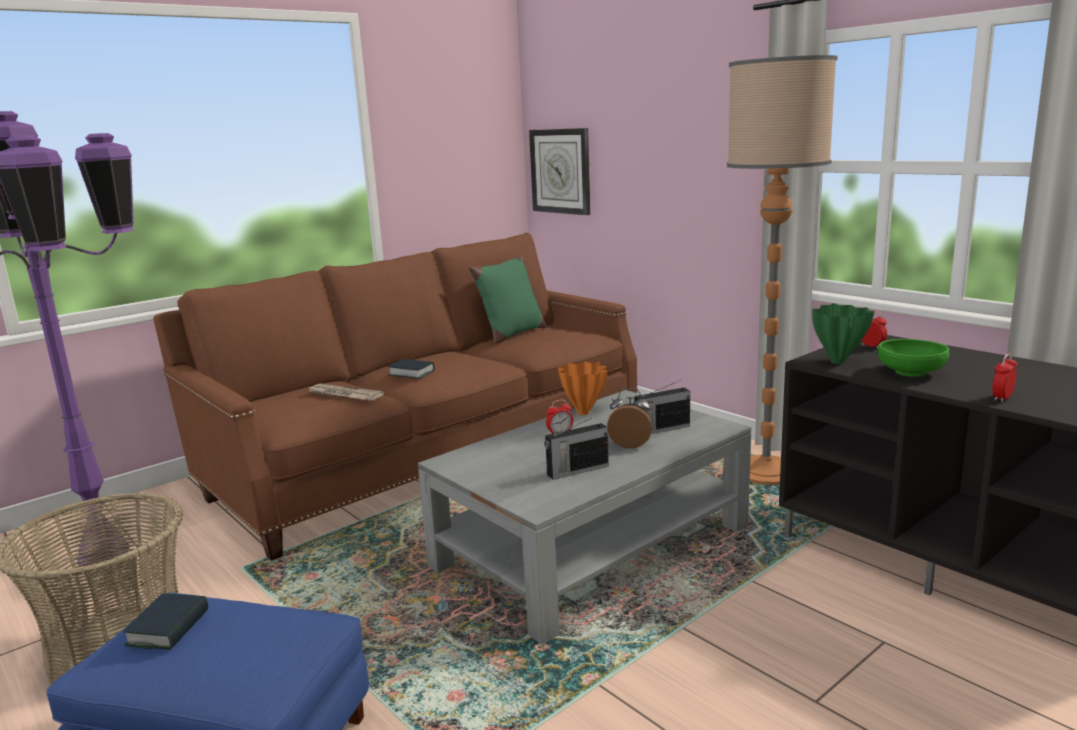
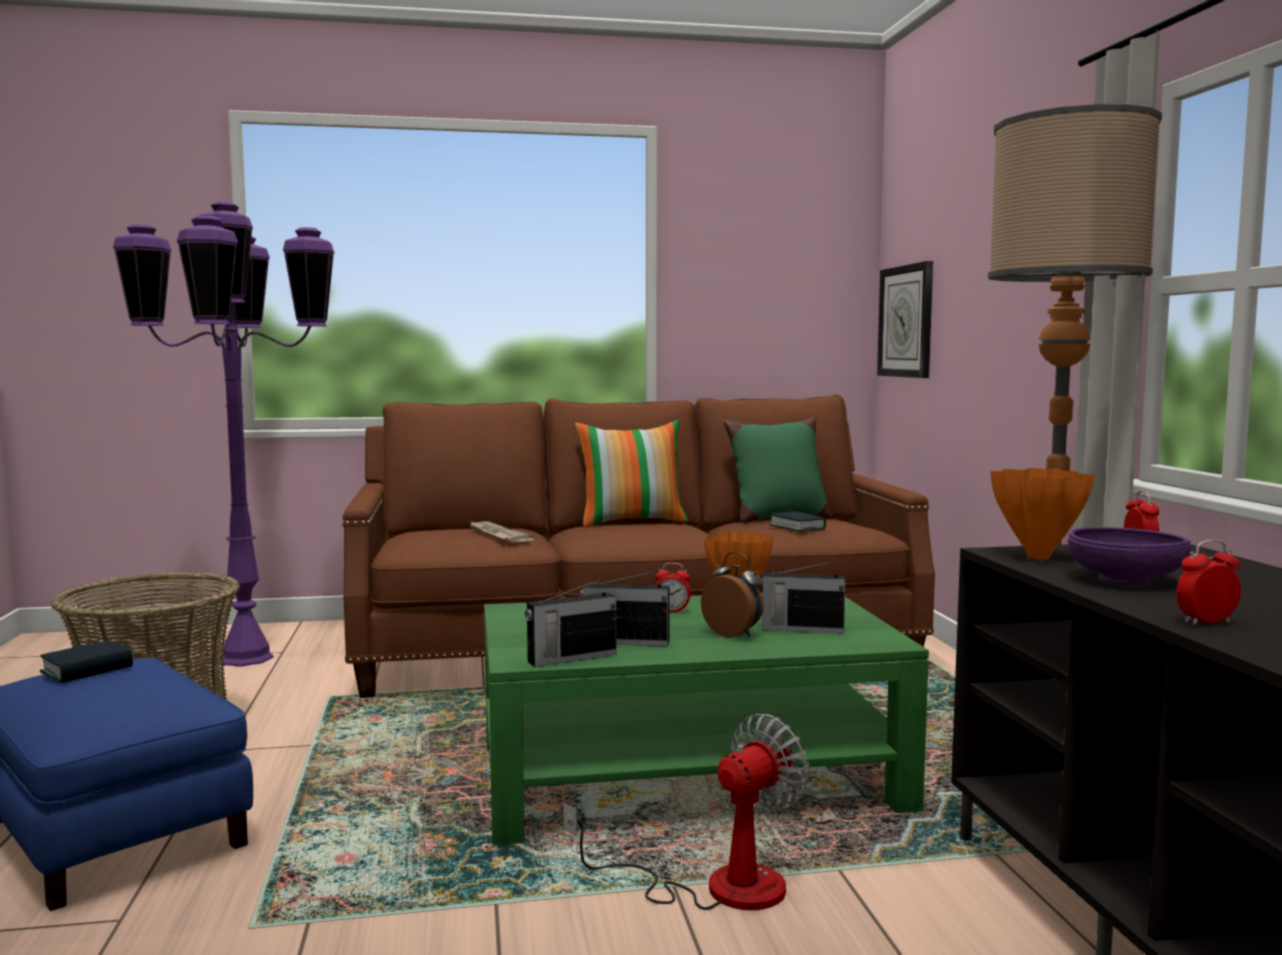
camera: 30 degrees right, 10 degrees down
(411, 373) = (597, 530): book -> book (797, 527)
(415, 358) = (632, 522): none -> pillow
(567, 495) = (570, 658): none -> radio
(593, 545) = (688, 774): grey coffee table -> green coffee table
(706, 618) = (716, 887): none -> fan
(837, 362) = (1037, 557): green vase -> orange vase
(910, 372) = (1125, 580): green bowl -> purple bowl

